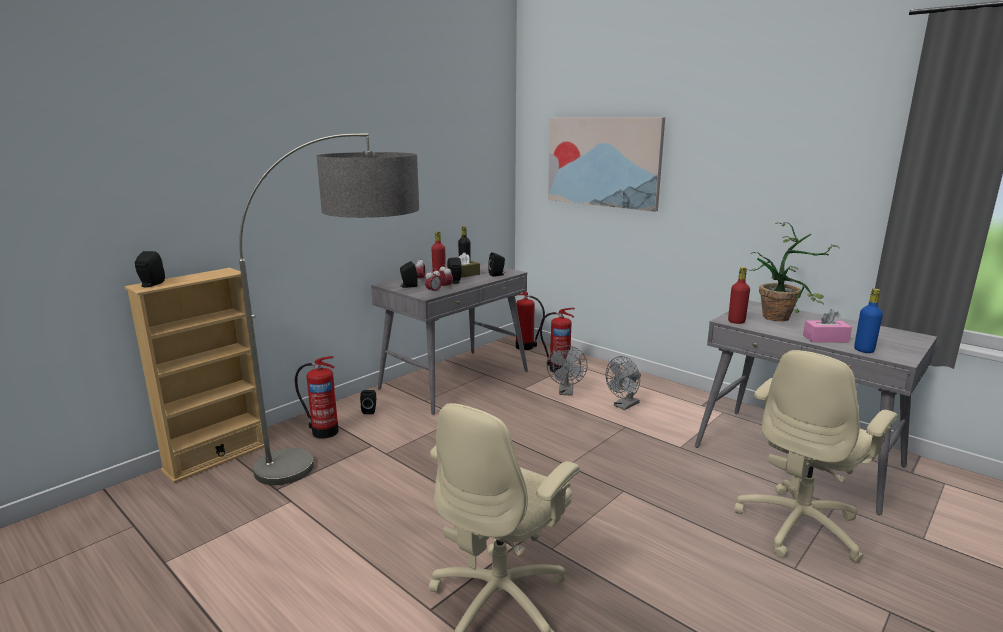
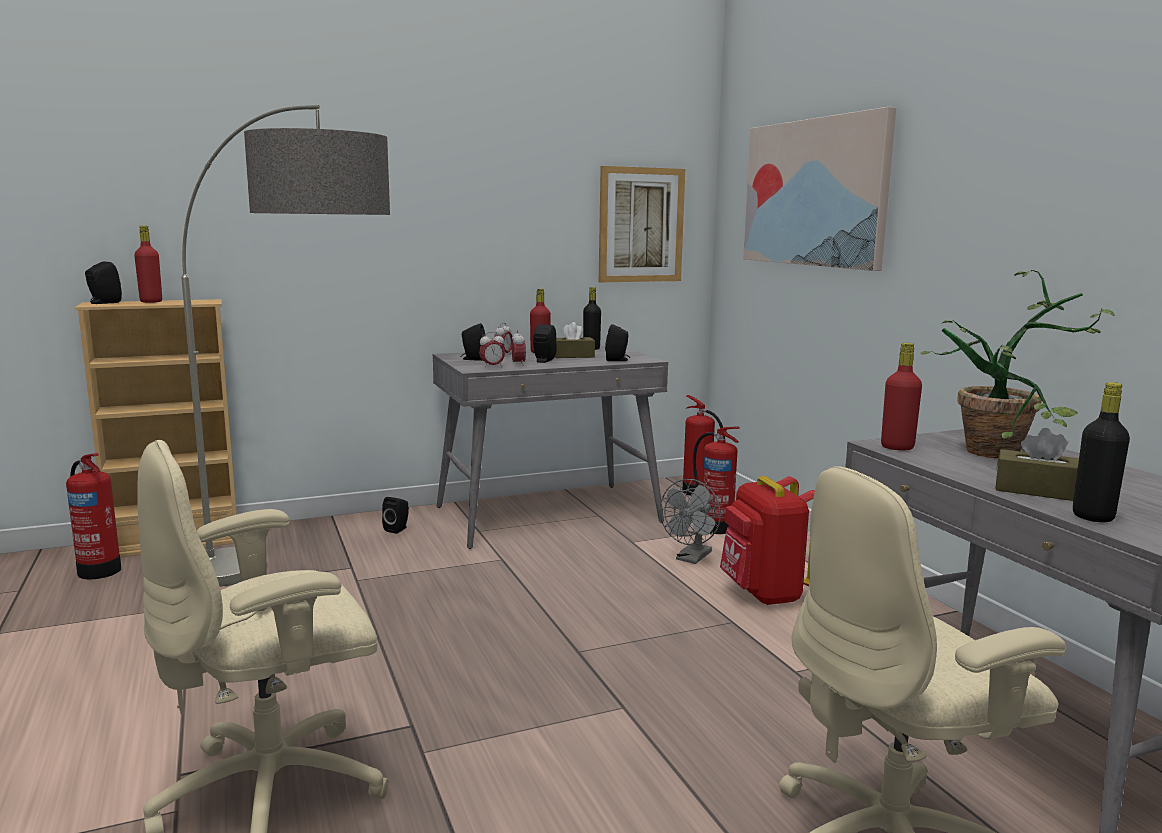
camera: 25 degrees right, 5 degrees down
(187, 278) = (151, 302): none -> red bottle
(323, 431) = (317, 540): fire extinguisher -> fire extinguisher (98, 570)
(479, 180) = (641, 225): none -> picture
(624, 406) = (764, 594): grey fan -> red backpack
(825, 338) = (1037, 490): pink tissue box -> brown tissue box
(864, 350) = (1093, 516): blue bottle -> black bottle

